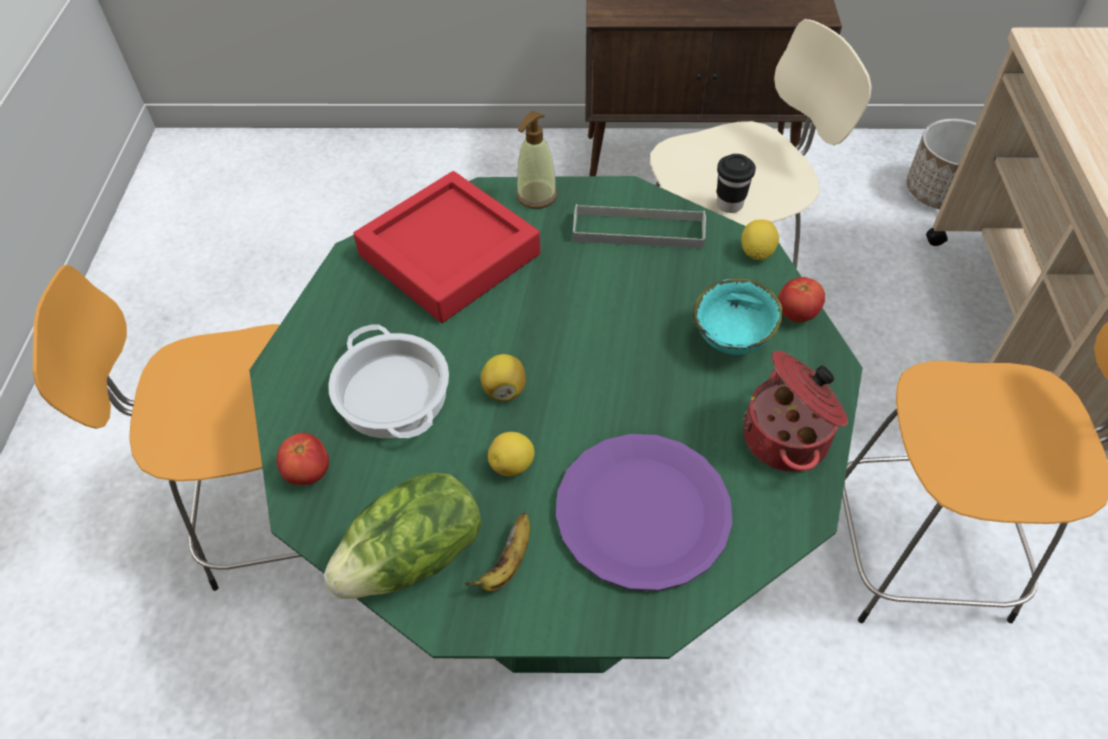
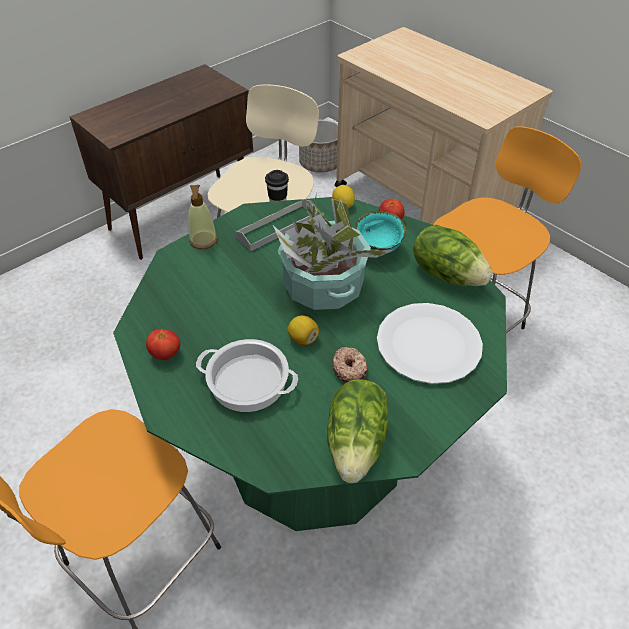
camera: 45 degrees left, 5 degrees down
(308, 473) = (252, 450): tomato -> tomato (165, 354)
(449, 255) = (191, 296): red tray -> none
(507, 564) = (401, 410): banana -> none
(512, 465) = (349, 368): lemon -> donut
(604, 342) = (323, 286): none -> potted plant
(643, 512) = (429, 344): purple plate -> white plate
(788, 438) = (447, 273): cooking pot -> lettuce

